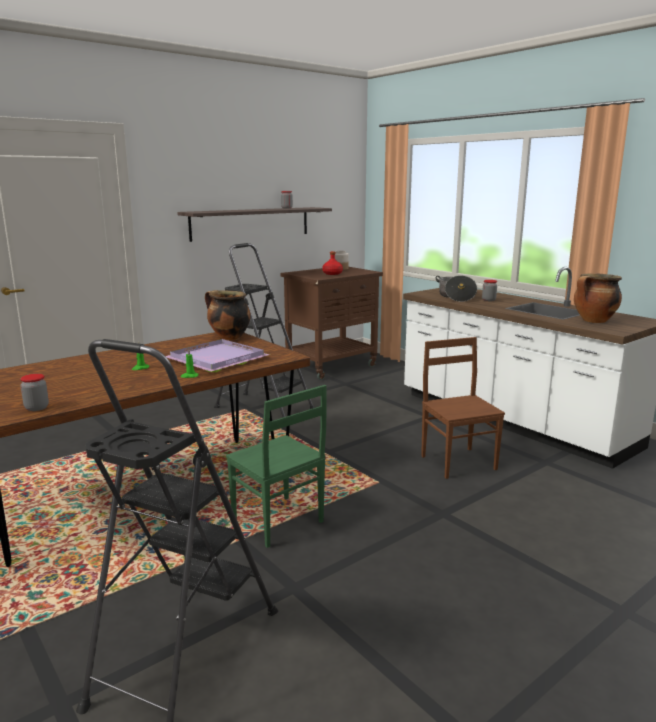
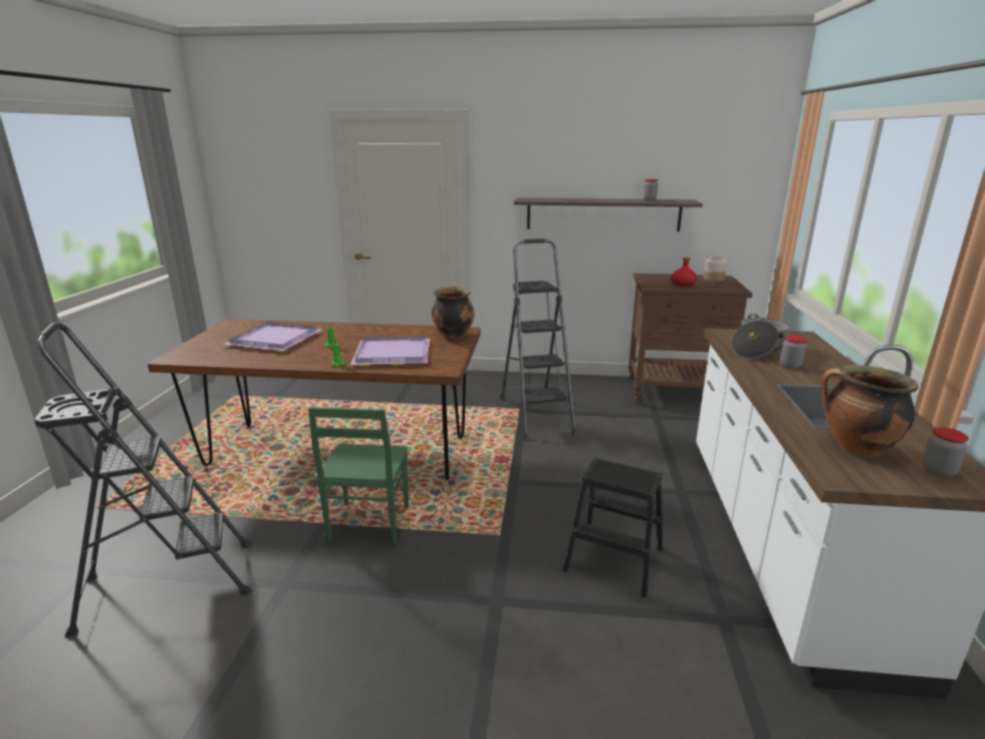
camera: 45 degrees right, 5 degrees up
(37, 408) = (214, 358): jar -> jar (938, 471)
(62, 379) = (275, 340): none -> purple tray
(458, 462) = (615, 558): brown chair -> black step ladder

